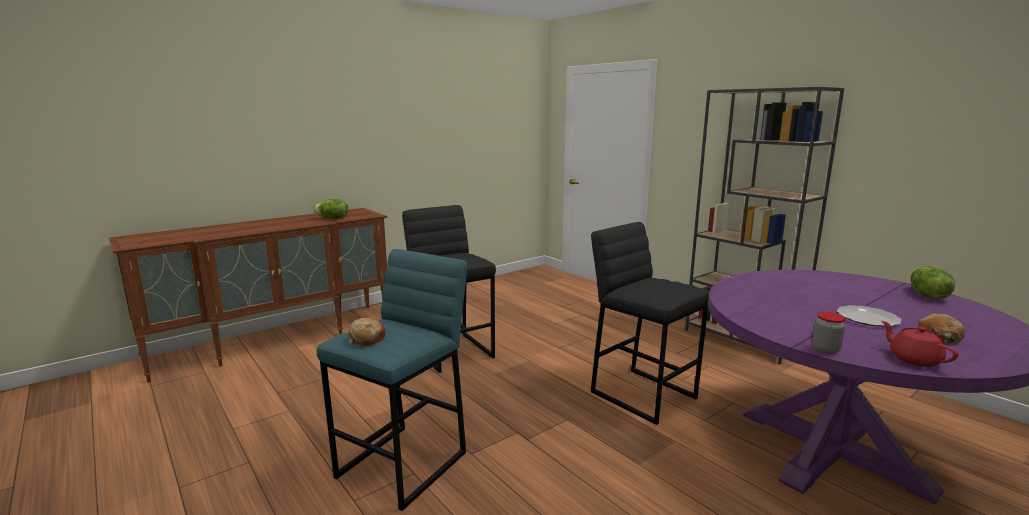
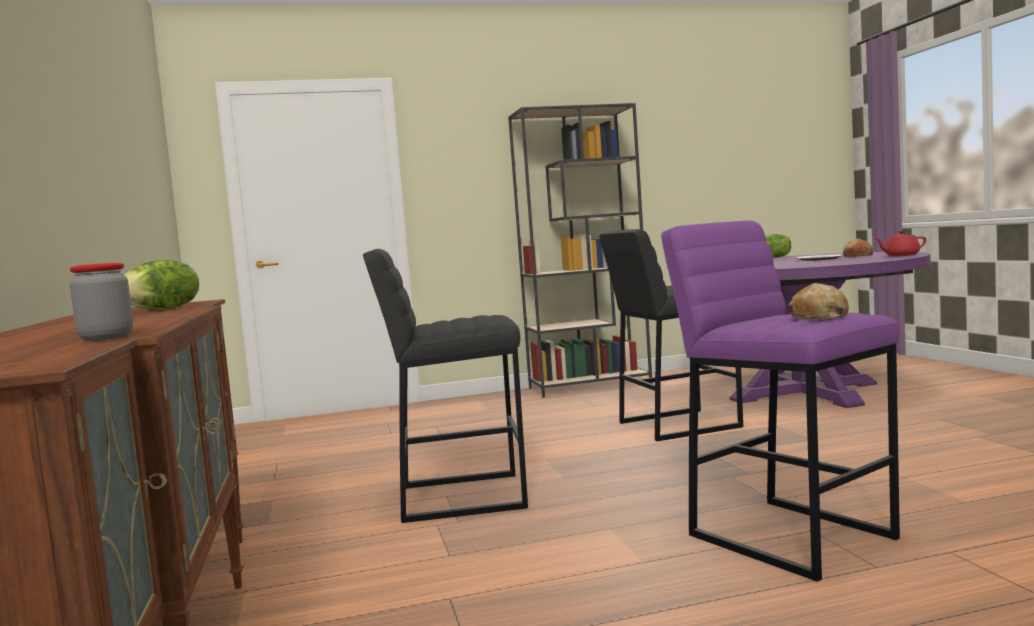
camera: 65 degrees left, 10 degrees down
(404, 463) = (786, 535): turquoise stool -> purple stool
(825, 350) = (884, 260): jar -> jar (106, 338)

